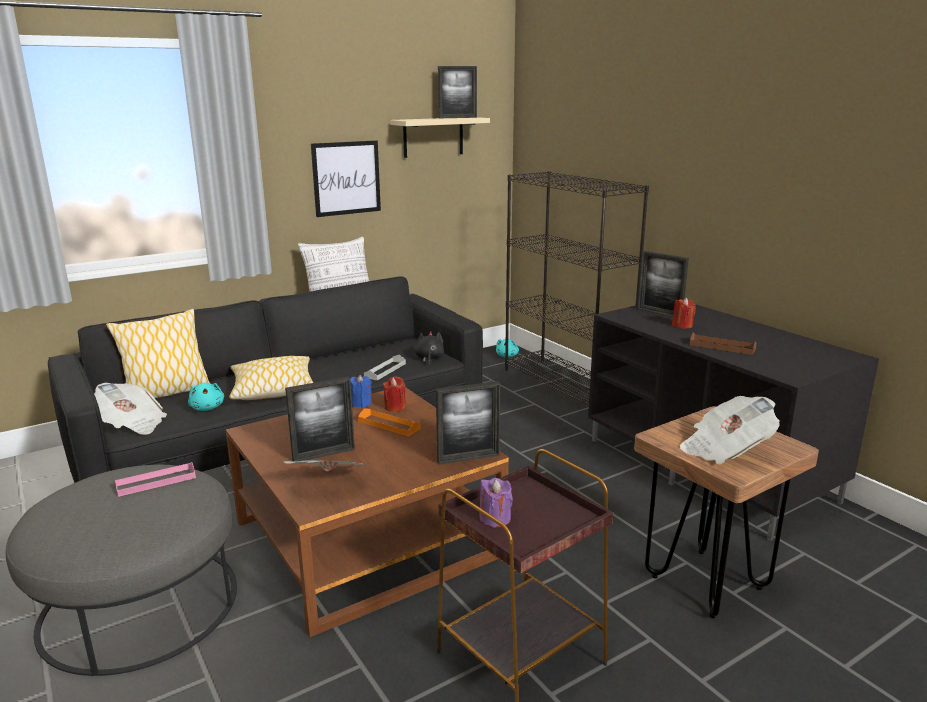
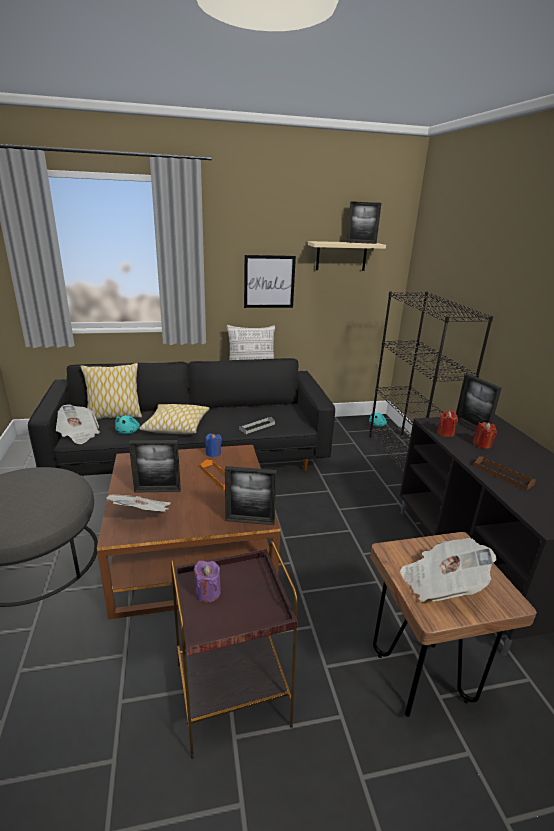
camera: 20 degrees right, 5 degrees up
(156, 482) = (49, 484): pink tray -> none
(395, 407) = (233, 461): red candle -> red candle (445, 433)
(429, 358) = (294, 423): black plush toy -> none

